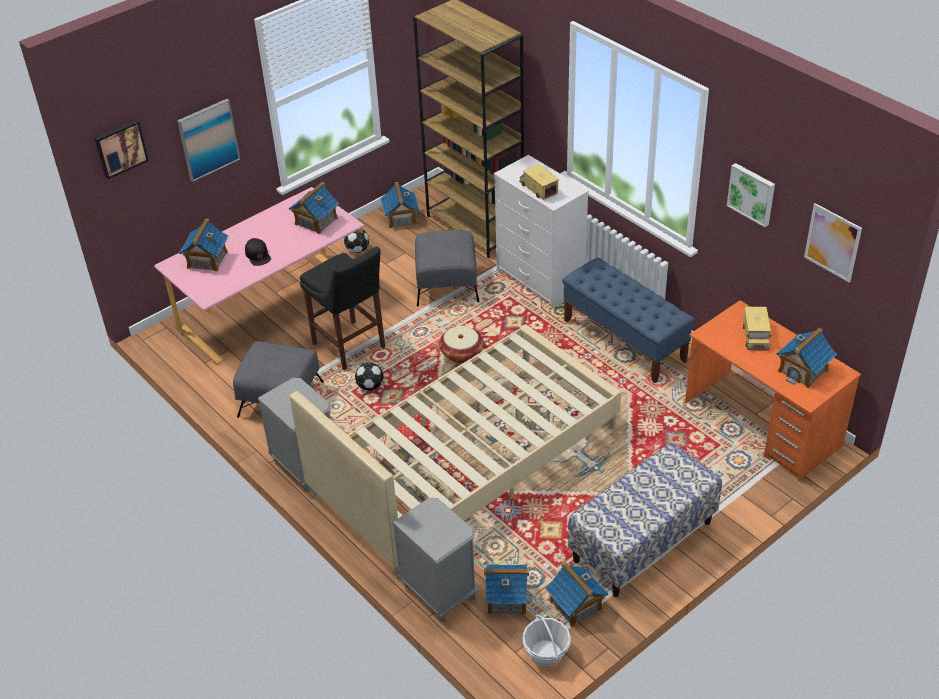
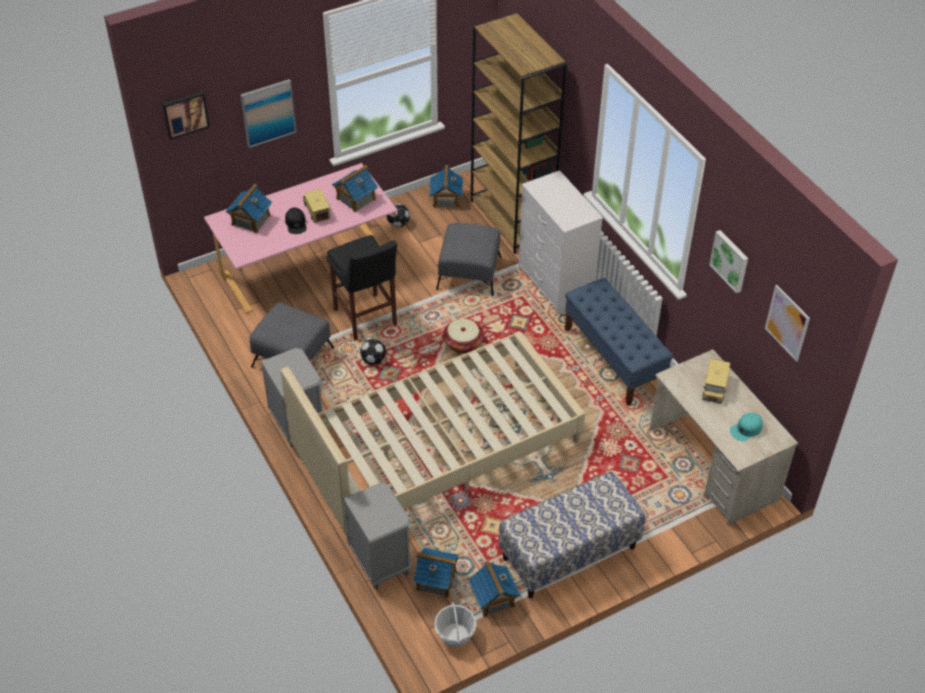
camera: 10 degrees right, 5 degrees up
(538, 189) = (557, 207): toy truck -> toy truck (317, 211)
(762, 424) = (713, 465): orange desk -> beige desk
(803, 370) = (746, 429): toy house -> turquoise cap

